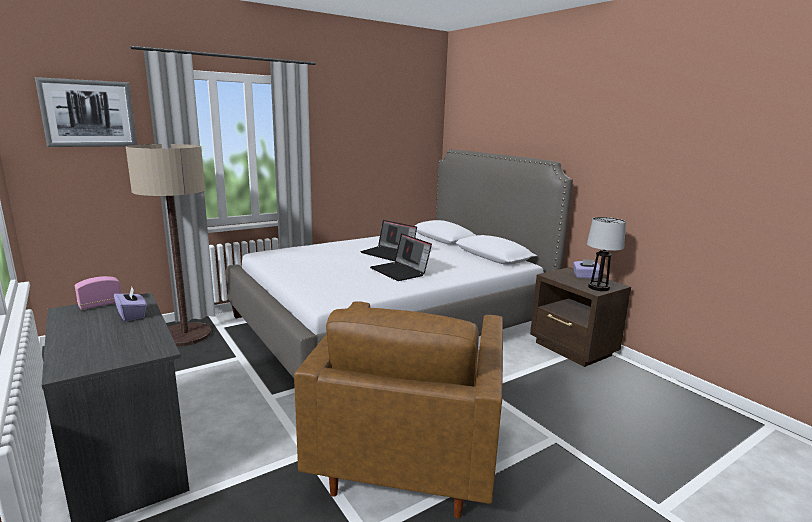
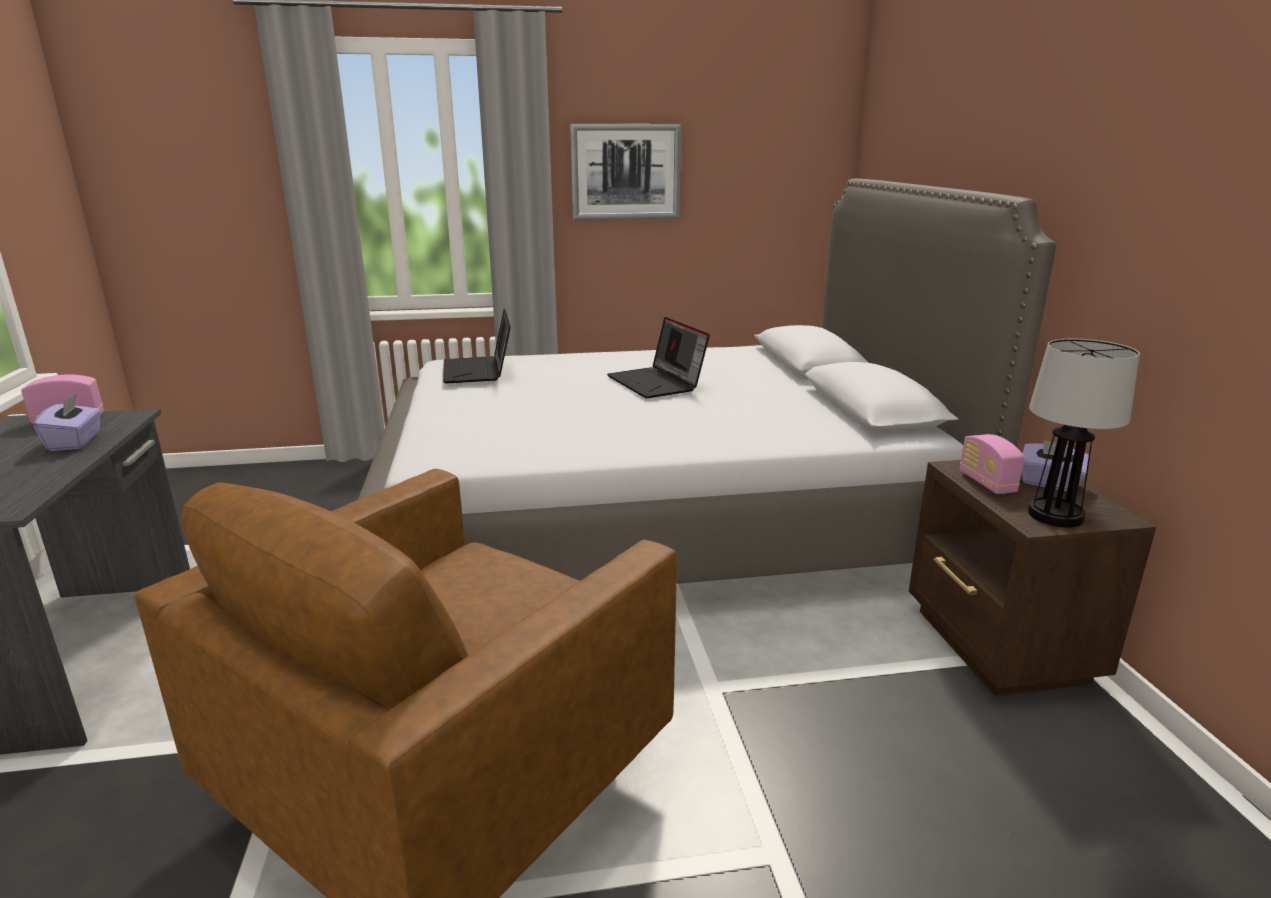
camera: 25 degrees right, 5 degrees up
(89, 113) = (188, 118): picture -> picture (625, 172)
(185, 335) = (325, 483): floor lamp -> none
(400, 271) = (633, 421): laptop -> laptop (479, 371)
(565, 279) = (986, 483): none -> radio

